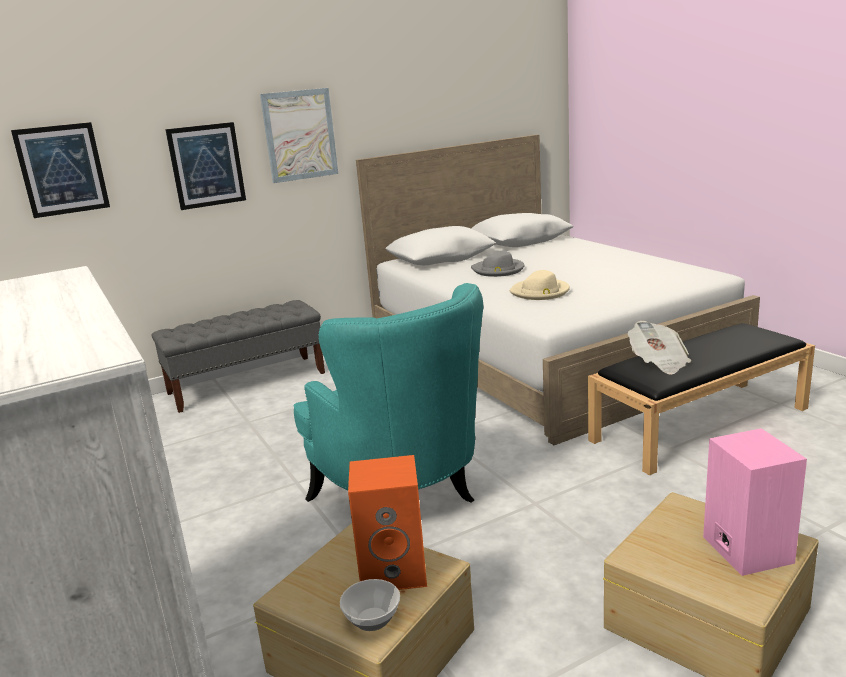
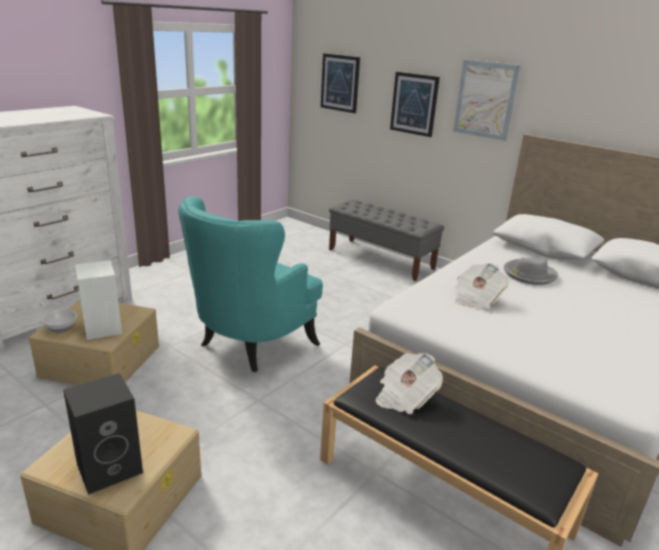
camera: 65 degrees right, 5 degrees up
(395, 570) = (103, 328): orange speaker -> white speaker
(540, 292) = (476, 298): beige hat -> newspaper
(744, 549) = (111, 467): pink speaker -> black speaker

